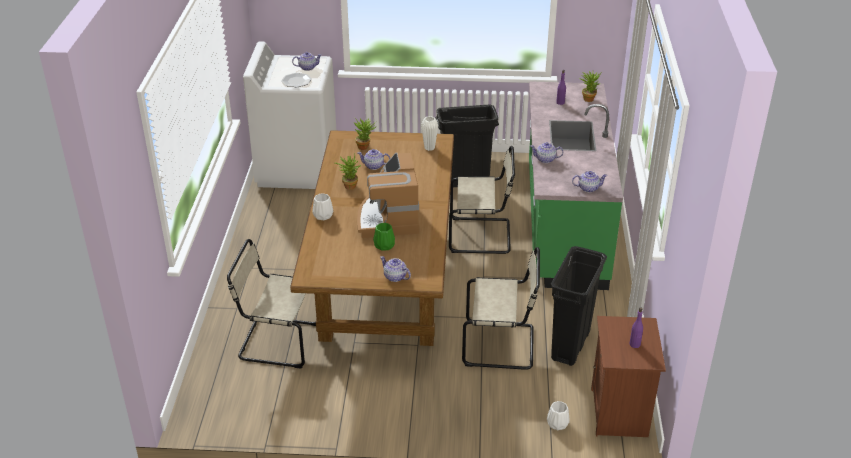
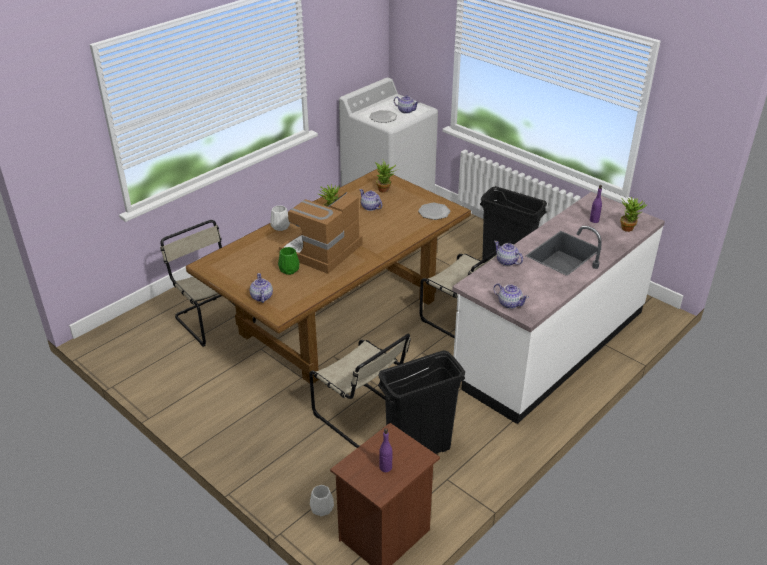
camera: 40 degrees right, 0 degrees up
(429, 148) = (434, 212): white vase -> plate
(563, 223) = (549, 345): green counter -> white counter

